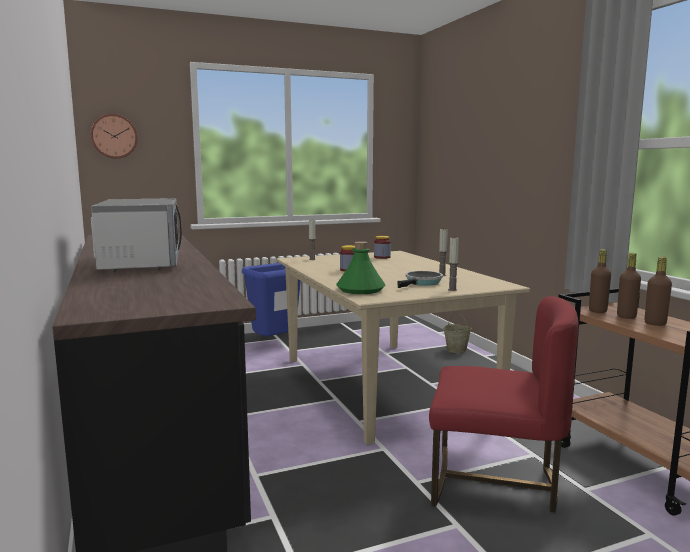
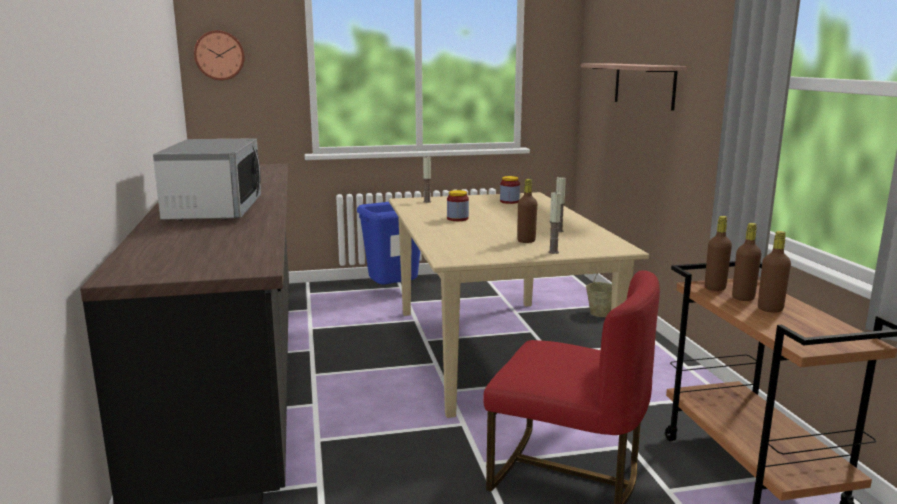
camera: 10 degrees right, 5 degrees up
(361, 290) = (449, 247): green bottle -> none
(422, 283) = (526, 241): frying pan -> brown bottle
(484, 160) = (644, 85): none -> shelf

